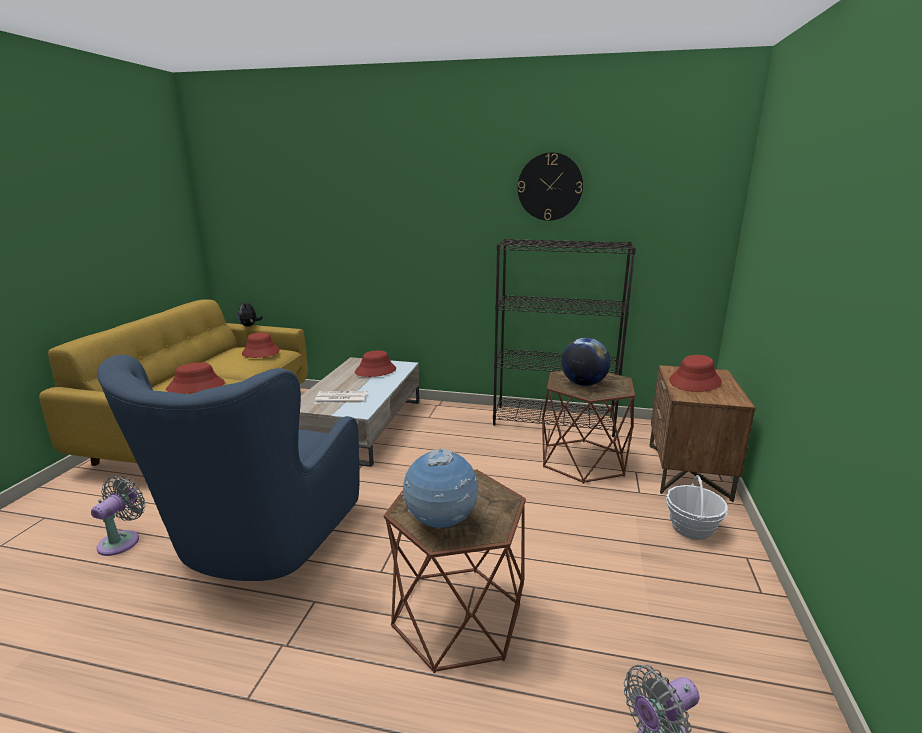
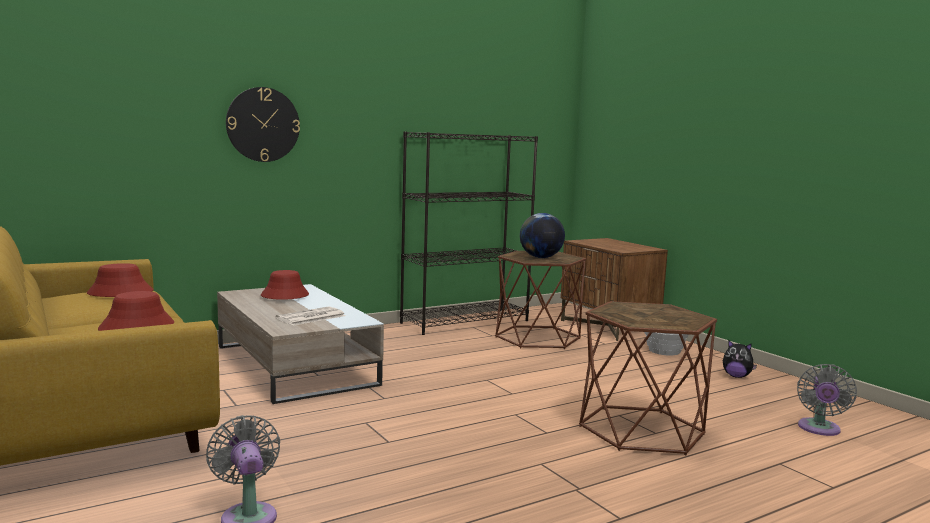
camera: 45 degrees left, 10 degrees down
(250, 326) = (57, 263): plush toy -> plush toy (736, 376)
(260, 541) = (405, 457): blue armchair -> none
(441, 523) = (667, 321): globe -> none
(550, 187) = (442, 81): wall clock -> wall clock (263, 124)
(695, 381) = (608, 244): red hat -> none

